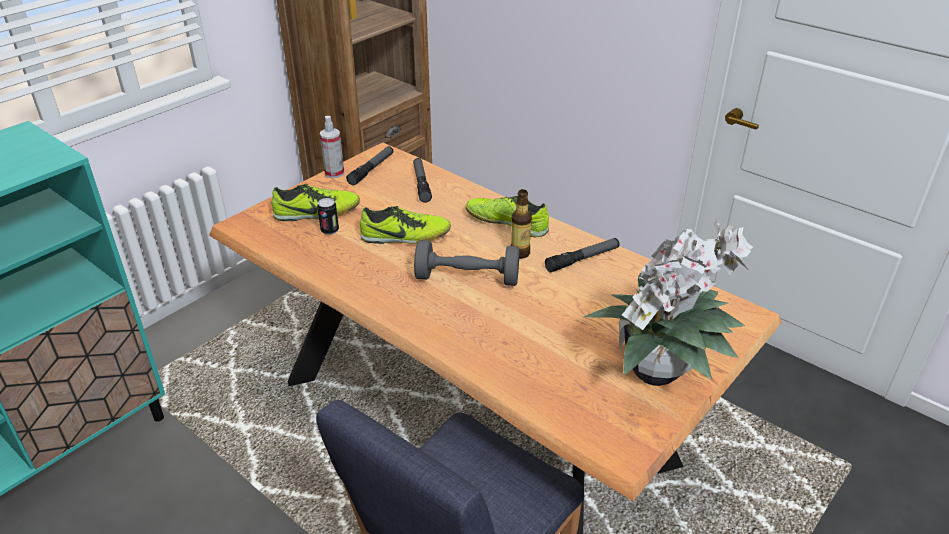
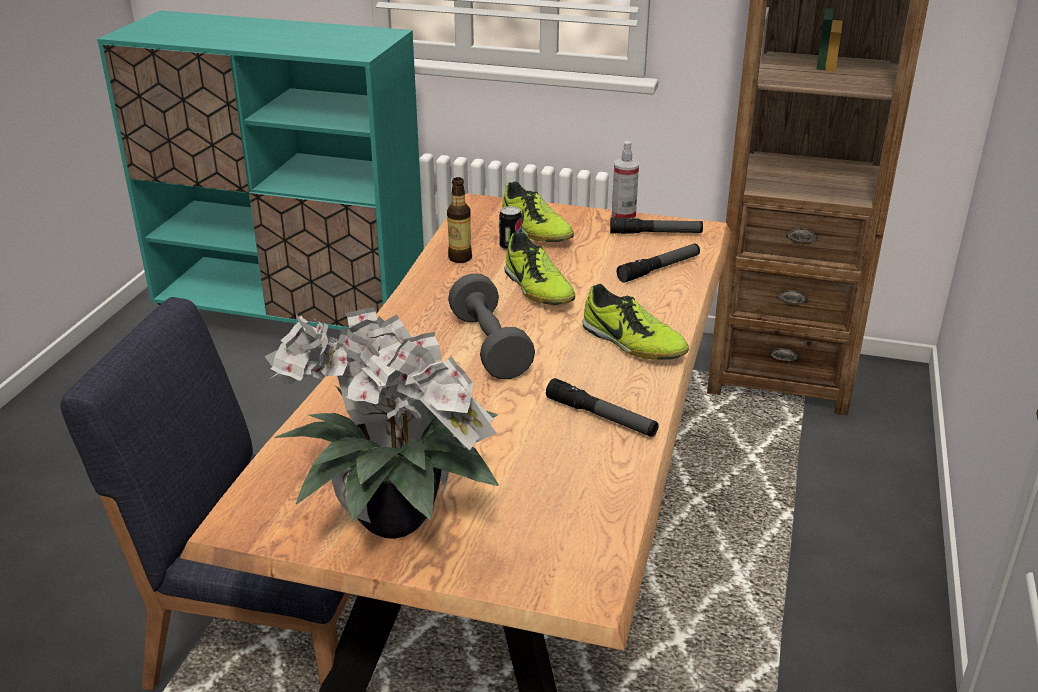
camera: 65 degrees right, 5 degrees down
(507, 223) = (632, 344): shoe -> shoe turned 135 degrees clockwise
(520, 253) = (573, 368): bottle -> bottle (460, 258)

